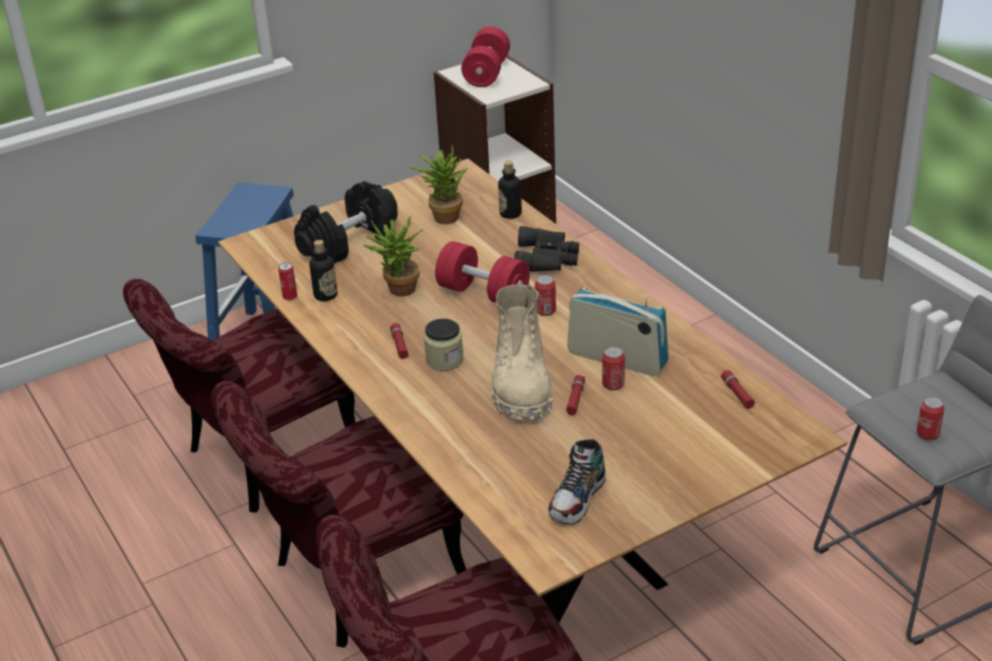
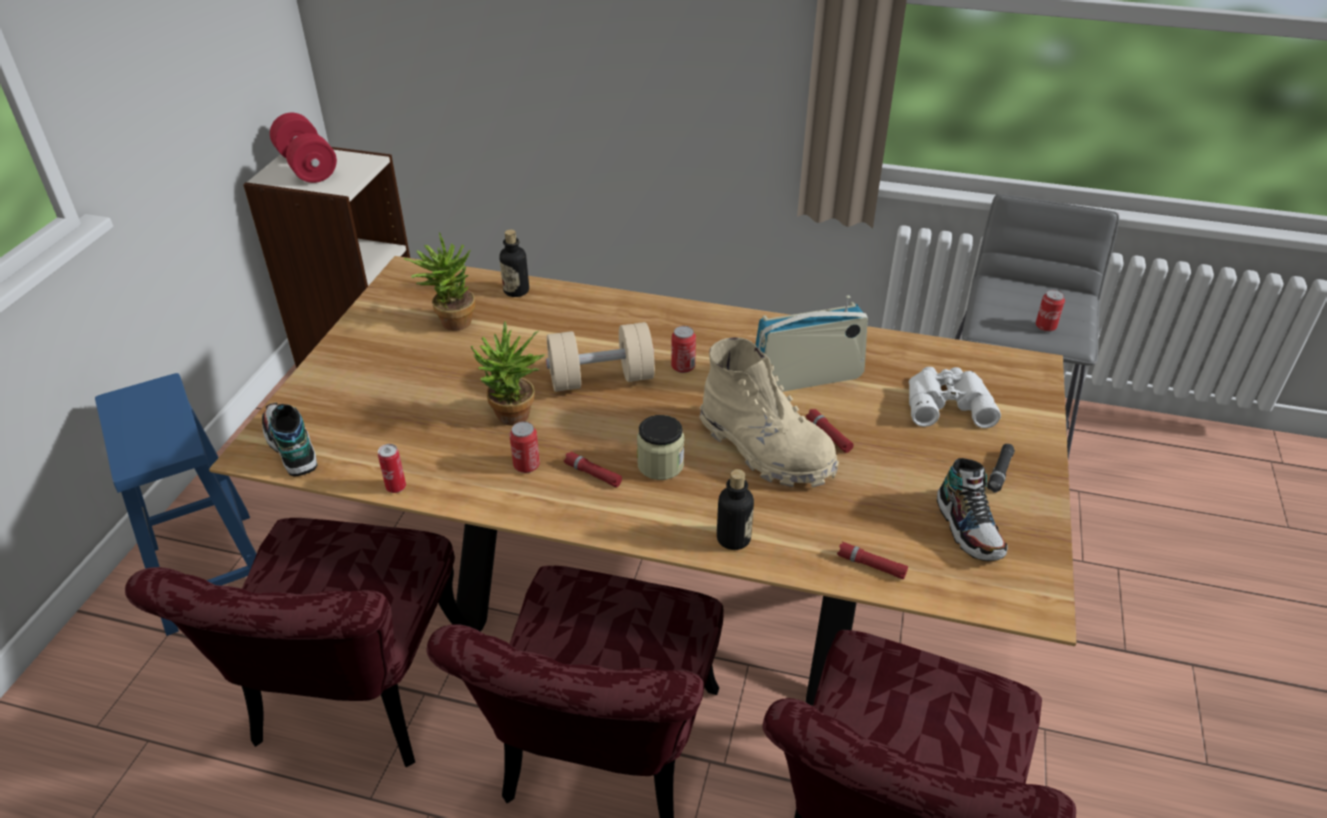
camera: 45 degrees left, 5 degrees up
(267, 249) = (291, 447): none -> shoe
(325, 295) = (436, 464): bottle -> bottle (733, 538)
(348, 241) = (380, 393): black dumbbell -> none
(483, 293) = (601, 379): red dumbbell -> beige dumbbell
(547, 258) = (612, 316): black binoculars -> none
(613, 385) = (838, 404): can -> can (526, 465)
(656, 482) = (1000, 472): none -> black flashlight
(693, 423) = (946, 402): none -> white binoculars
(737, 393) = (937, 358): red flashlight -> red flashlight (871, 565)

